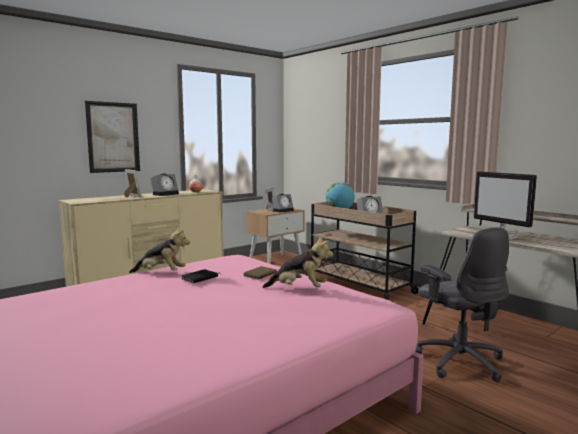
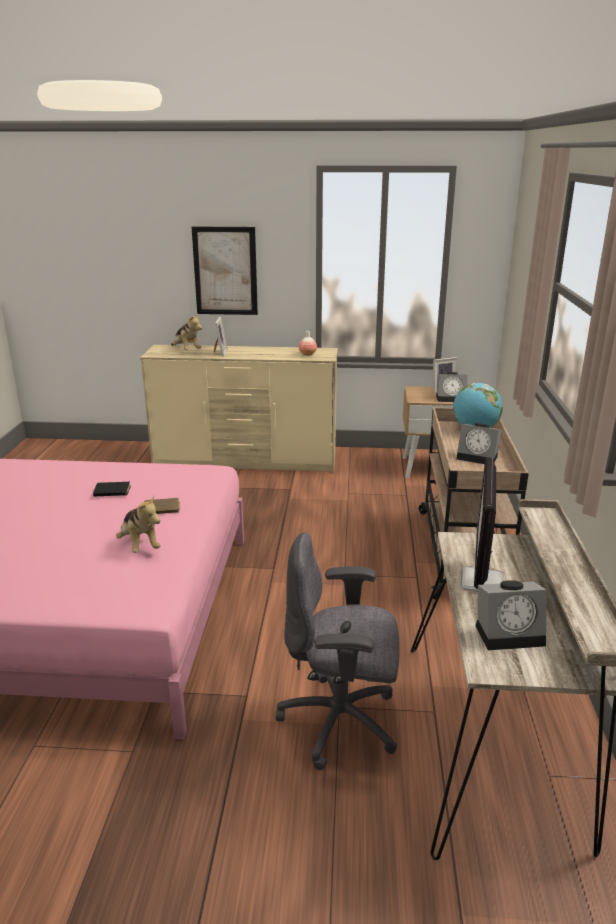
camera: 45 degrees right, 15 degrees up
(161, 273) = (110, 470): plush toy -> plush toy (186, 350)
(165, 194) = (263, 353): alarm clock -> alarm clock (510, 633)
(460, 361) = (341, 722): grey office chair -> grey office chair turned 75 degrees clockwise

